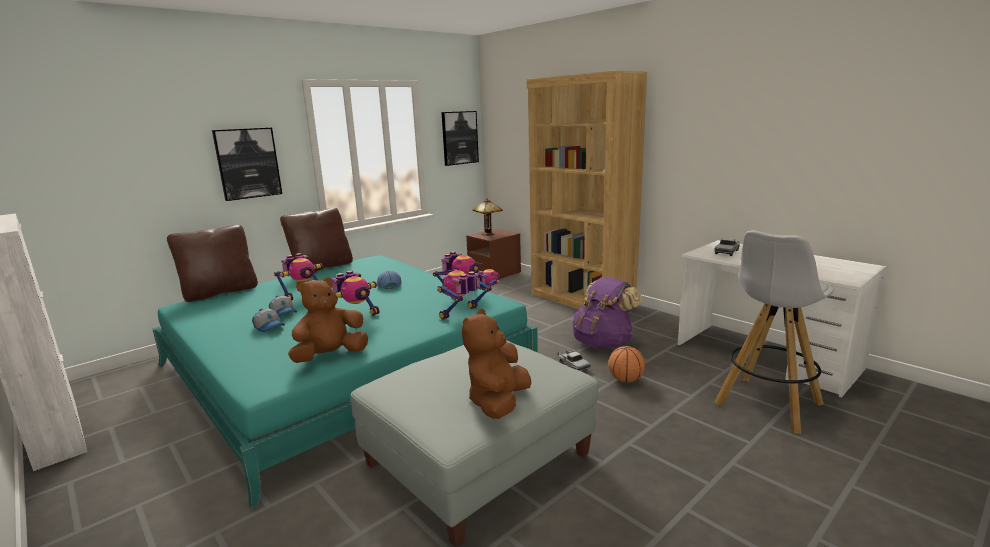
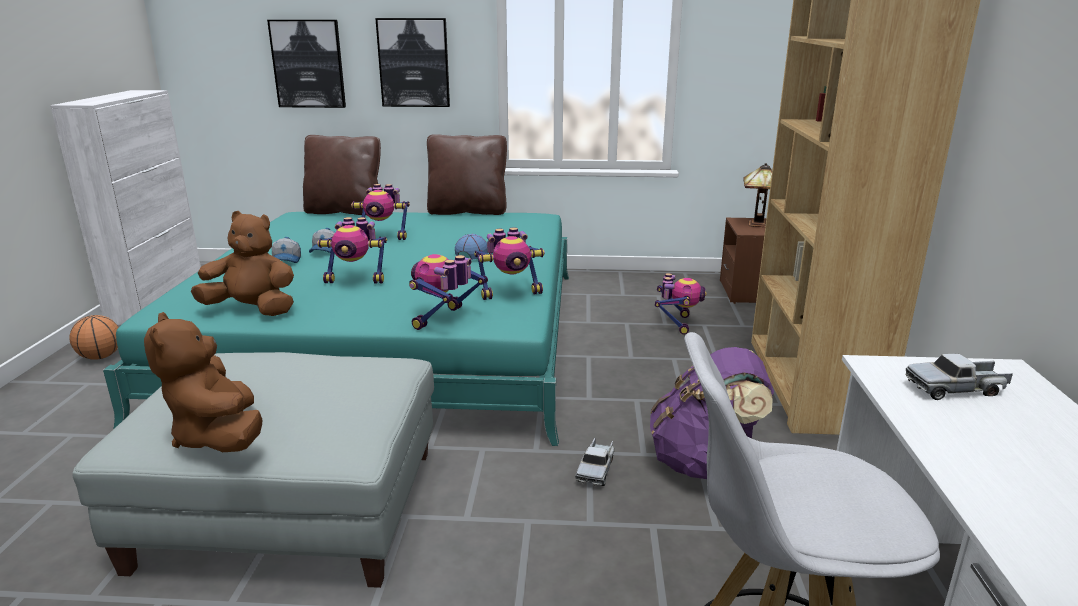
camera: 45 degrees right, 5 degrees up
(459, 138) = (758, 52): picture -> picture (308, 64)
(462, 314) = (445, 320): toy robot -> toy robot turned 60 degrees counterclockwise
(498, 403) = (219, 437): brown plush toy -> brown plush toy turned 90 degrees counterclockwise
(625, 380) = (620, 533): basketball -> basketball (100, 357)

